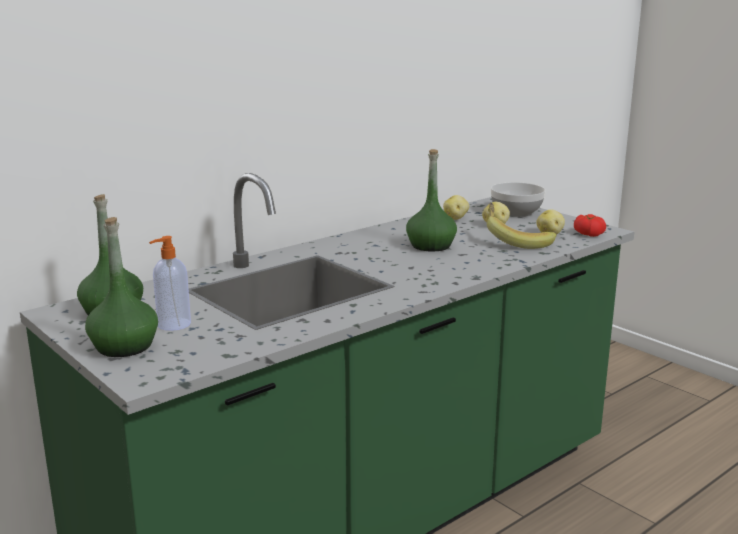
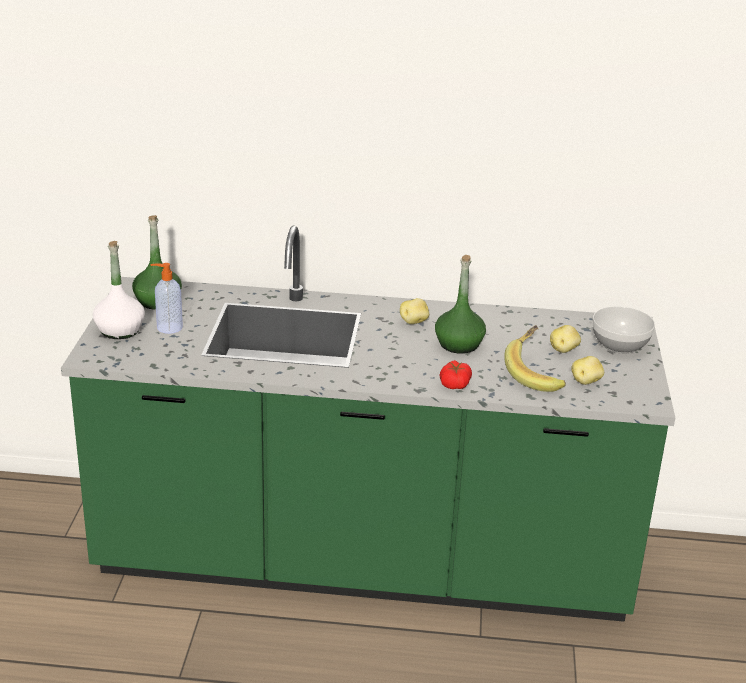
camera: 45 degrees right, 10 degrees up
(124, 346) = (120, 330): green bottle -> white bottle
(456, 218) = (549, 326): potato -> potato (414, 322)
(588, 234) = (621, 398): tomato -> tomato (454, 383)

